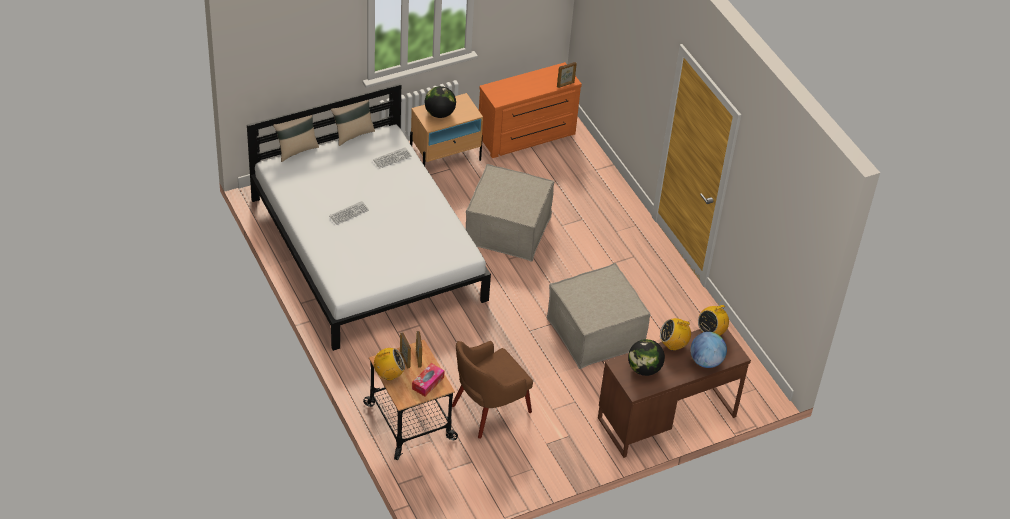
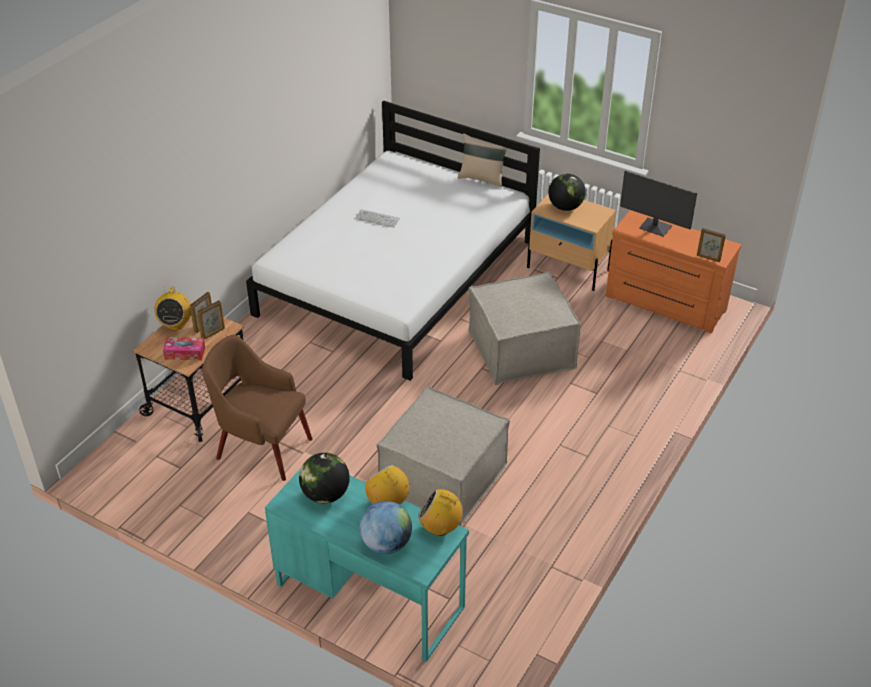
camera: 60 degrees right, 5 degrees down
(296, 150) = (425, 160): beige pillow -> none
(389, 374) = (176, 324): radio -> radio turned 45 degrees clockwise
(392, 158) = (476, 210): keyboard -> none
(511, 87) = (655, 227): none -> monitor
(666, 417) = (370, 595): brown desk -> turquoise desk

